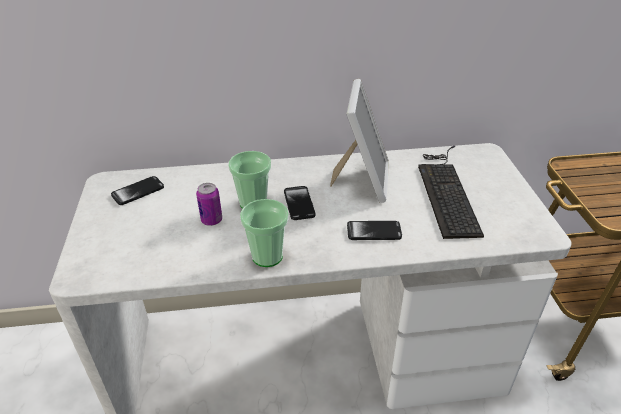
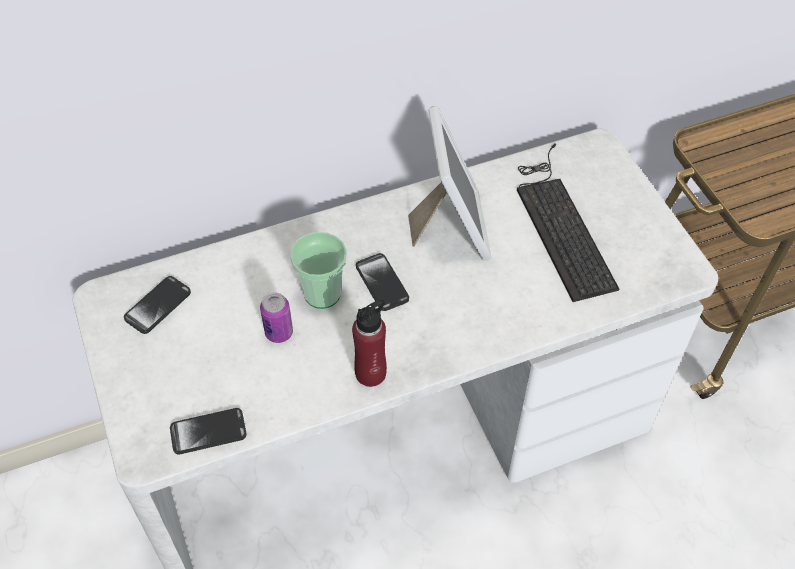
camera: 15 degrees left, 15 degrees up
(267, 256) = (371, 373): cup -> red bottle
(374, 231) = (488, 308): phone -> phone (208, 432)

